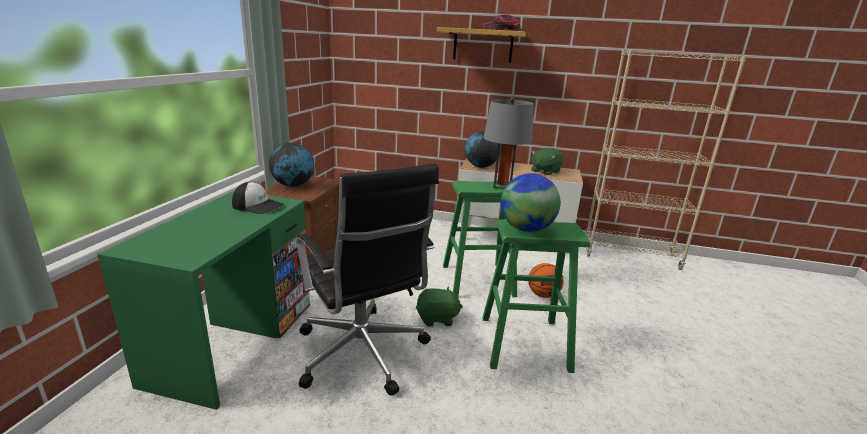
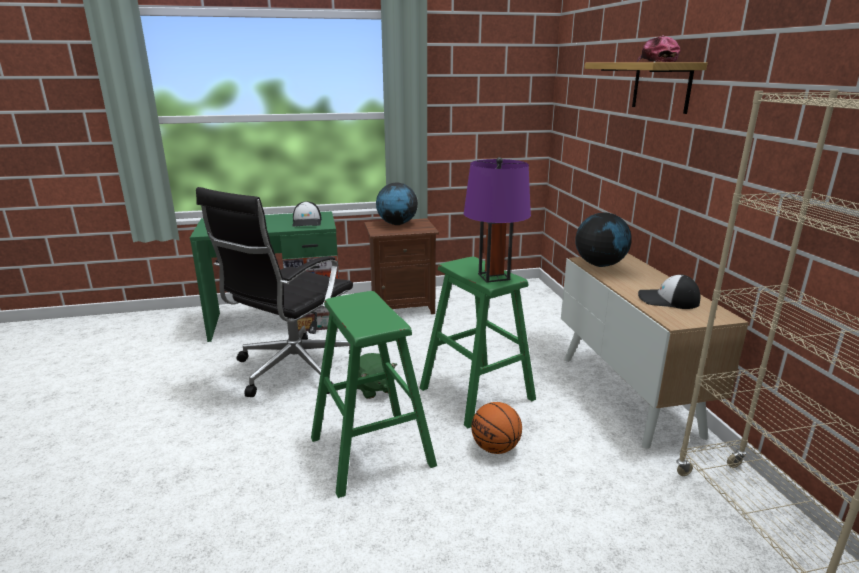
camera: 65 degrees right, 0 degrees up
(502, 186) = (493, 277): grey table lamp -> purple table lamp
(526, 229) = (355, 304): globe -> none
(545, 171) = (667, 300): green plush toy -> cap

